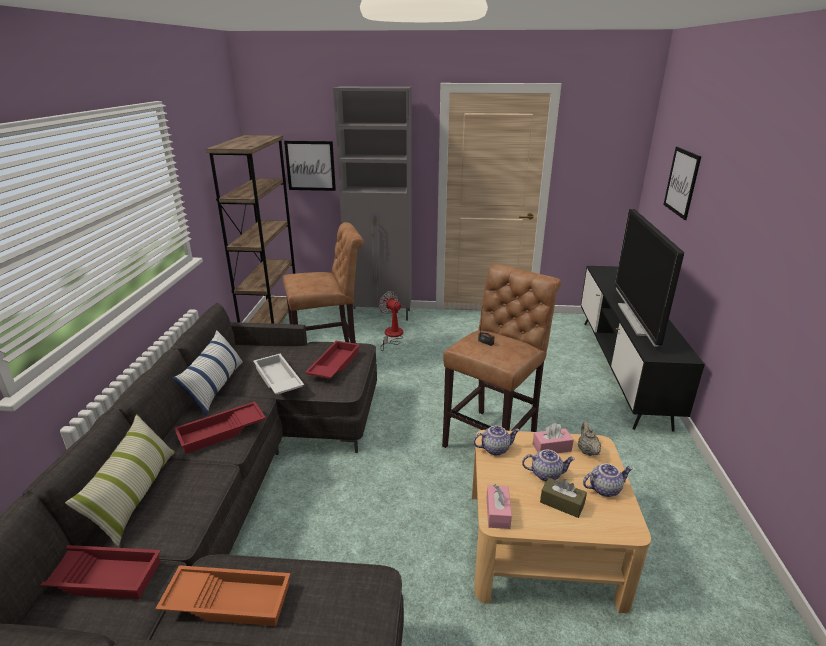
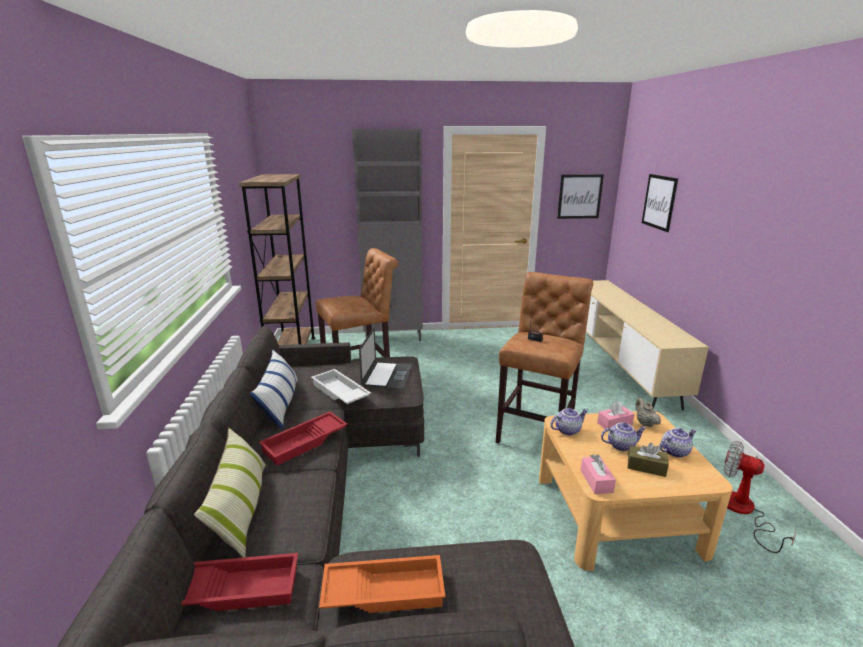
camera: 10 degrees left, 5 degrees down
(310, 165) = (325, 202): picture -> picture (579, 196)
(333, 365) = (387, 375): red tray -> laptop
(392, 336) = (412, 354): fan -> fan (743, 512)
(620, 368) = (619, 365): black tv stand -> beige tv stand
(638, 319) = (638, 318): television -> none

